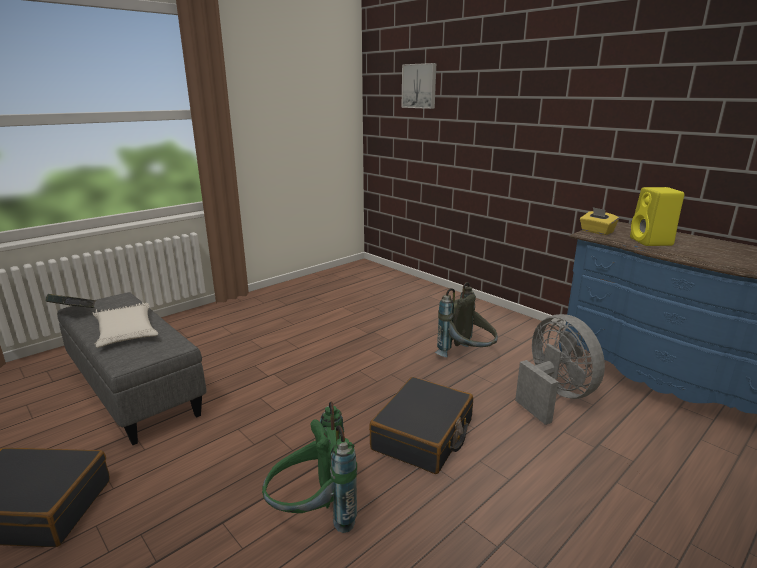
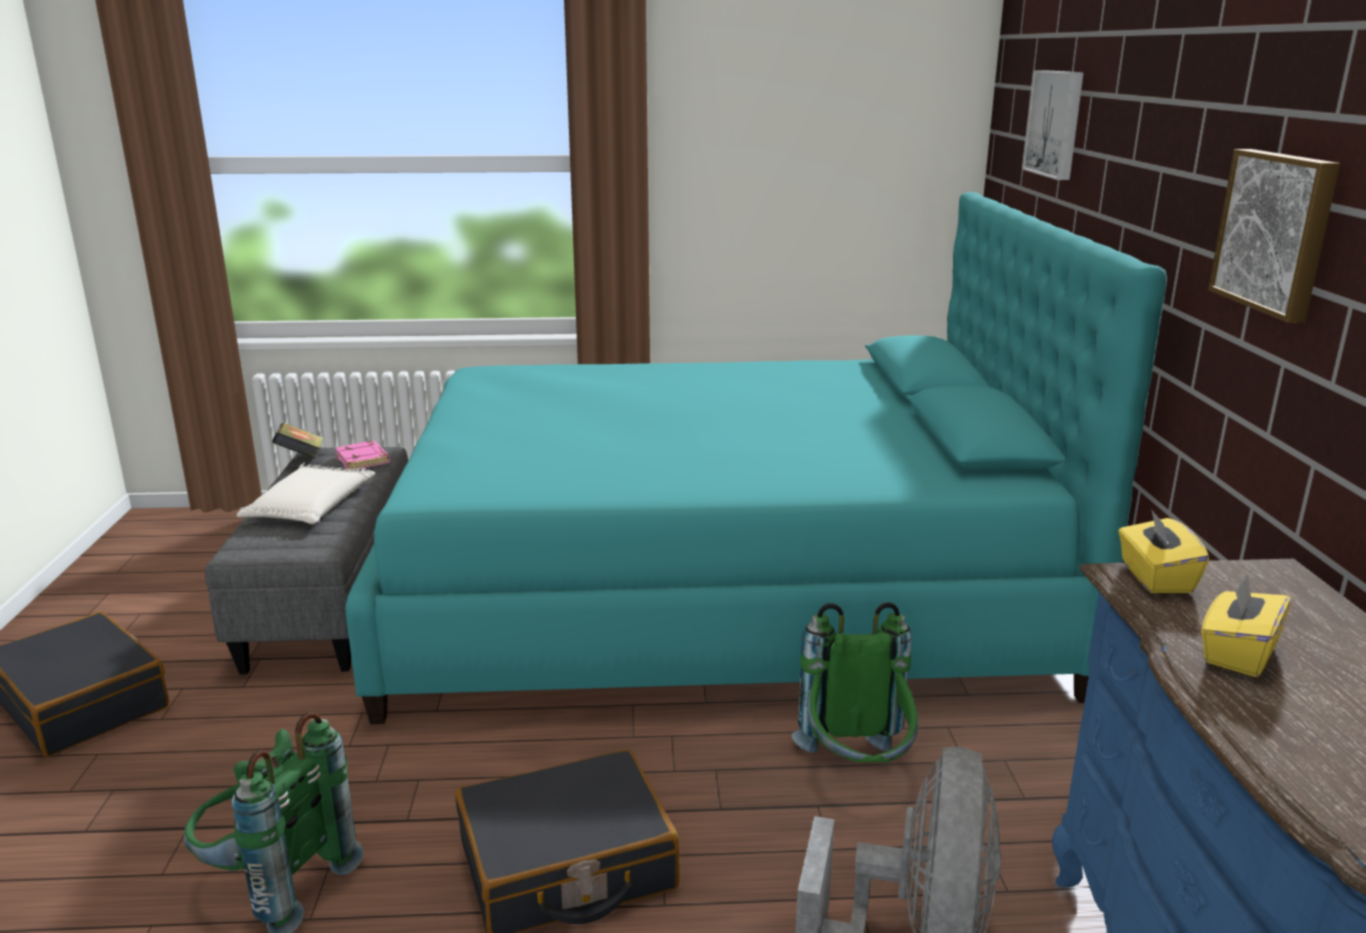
camera: 40 degrees right, 0 degrees up
(119, 302) = (363, 460): none -> pink book
(330, 319) = (718, 592): none -> turquoise bed
(467, 357) = (856, 771): grey backpack -> green backpack
(575, 110) = (1277, 232): none -> picture
(652, 242) = (1237, 653): yellow speaker -> yellow tissue box

